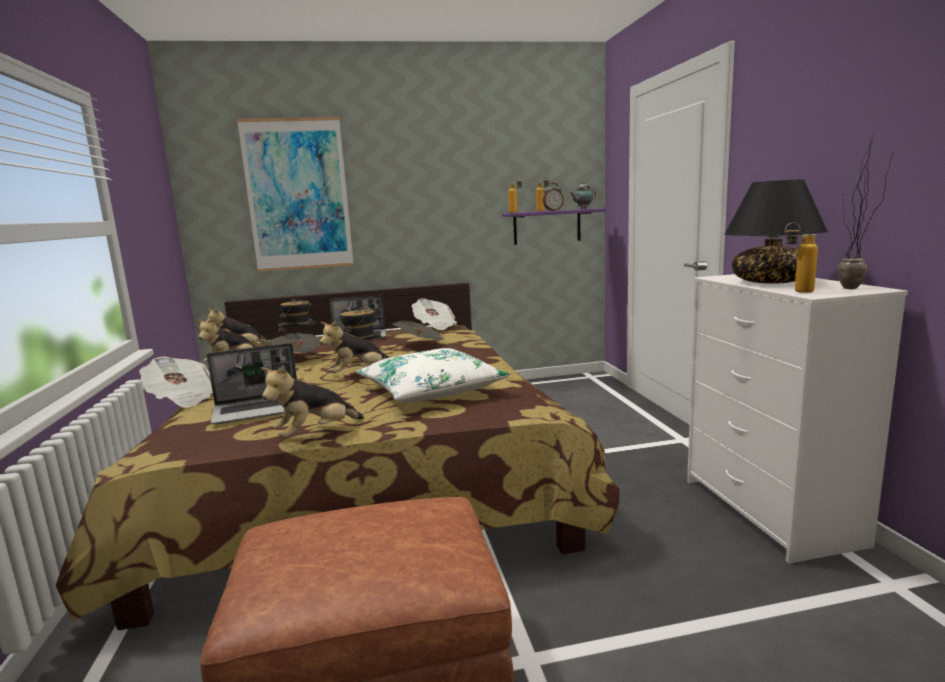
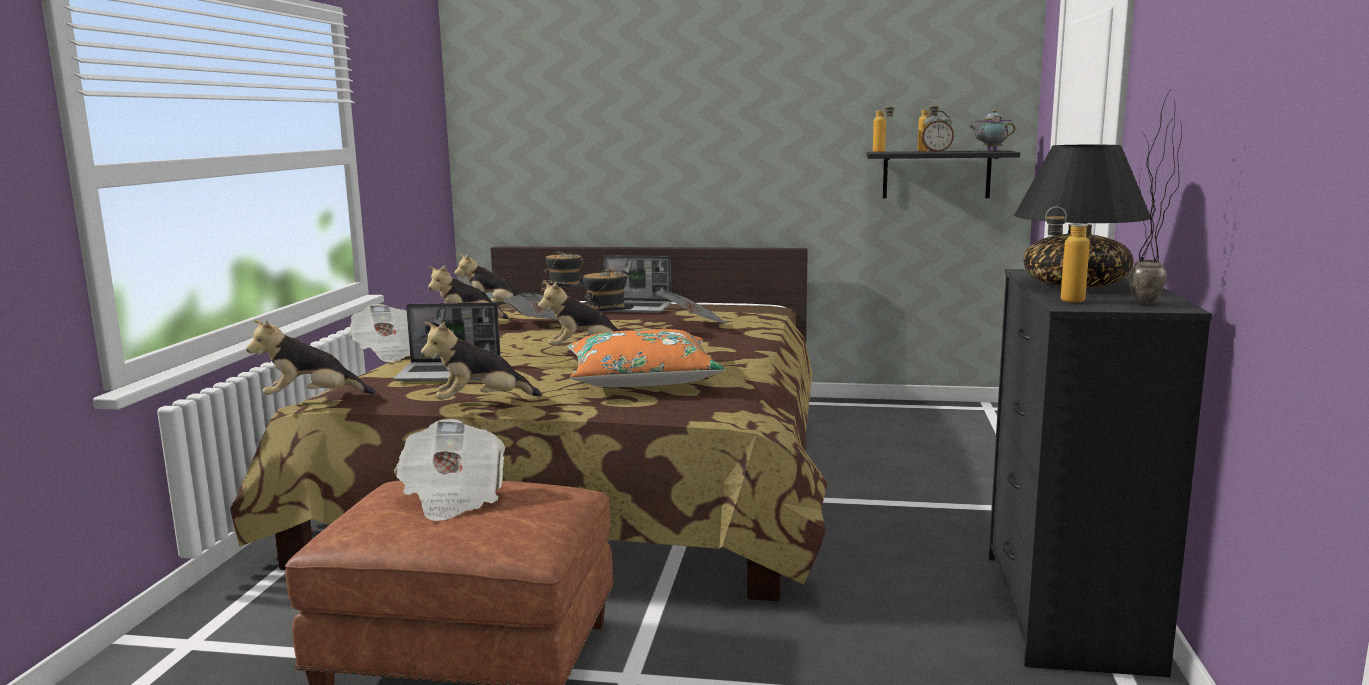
camera: 20 degrees right, 0 degrees up
(136, 457) = (312, 399): none -> plush toy
(298, 195) = (589, 116): picture -> none
(431, 391) = (642, 379): white pillow -> orange pillow
(435, 326) = (742, 305): newspaper -> newspaper (452, 497)
(547, 227) = (936, 174): purple shelf -> black shelf
(771, 511) = (1069, 611): white dresser -> black dresser

